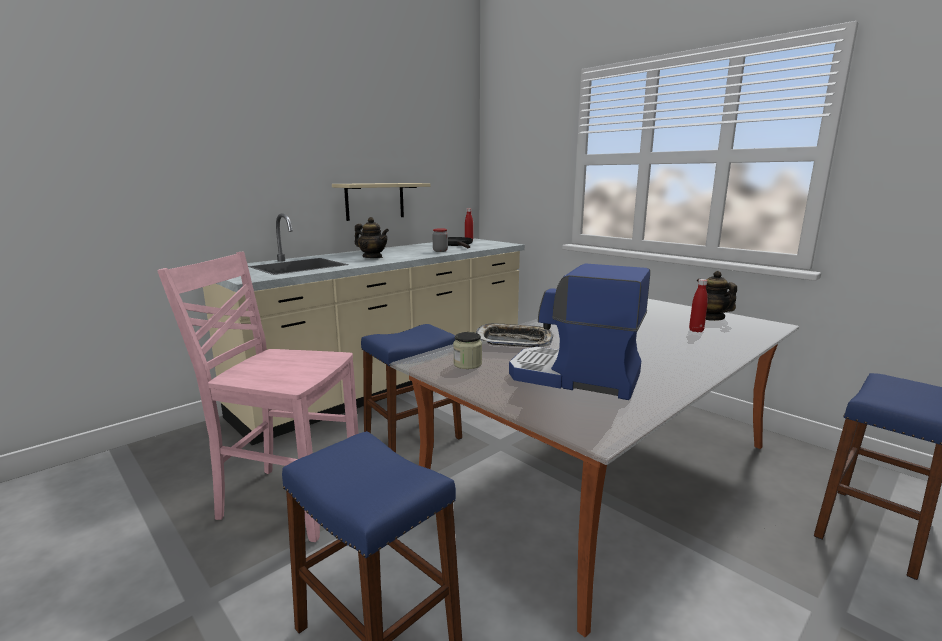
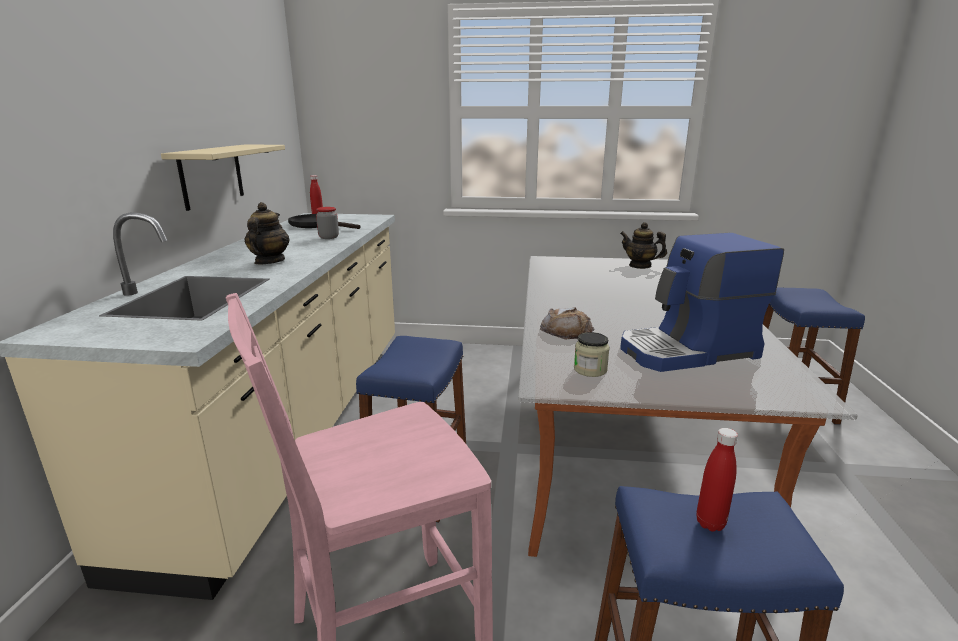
camera: 40 degrees left, 5 degrees up
(372, 257) = (269, 261): teapot -> teapot turned 75 degrees counterclockwise
(514, 341) = (566, 330): tray -> bread
(696, 330) = (657, 280): red bottle -> red bottle (710, 523)

